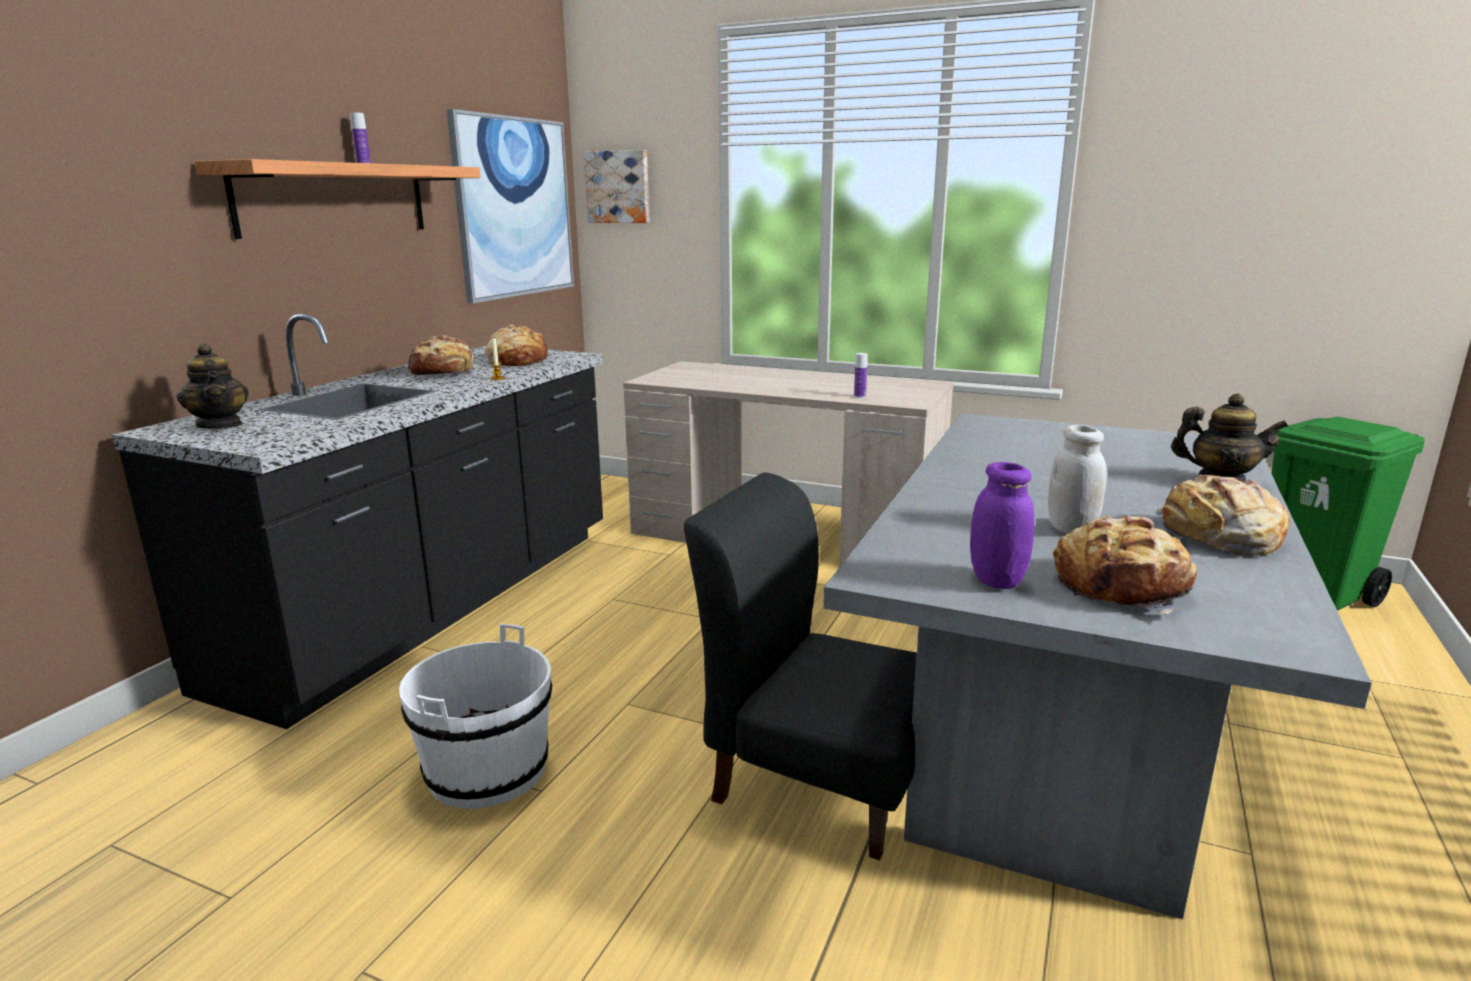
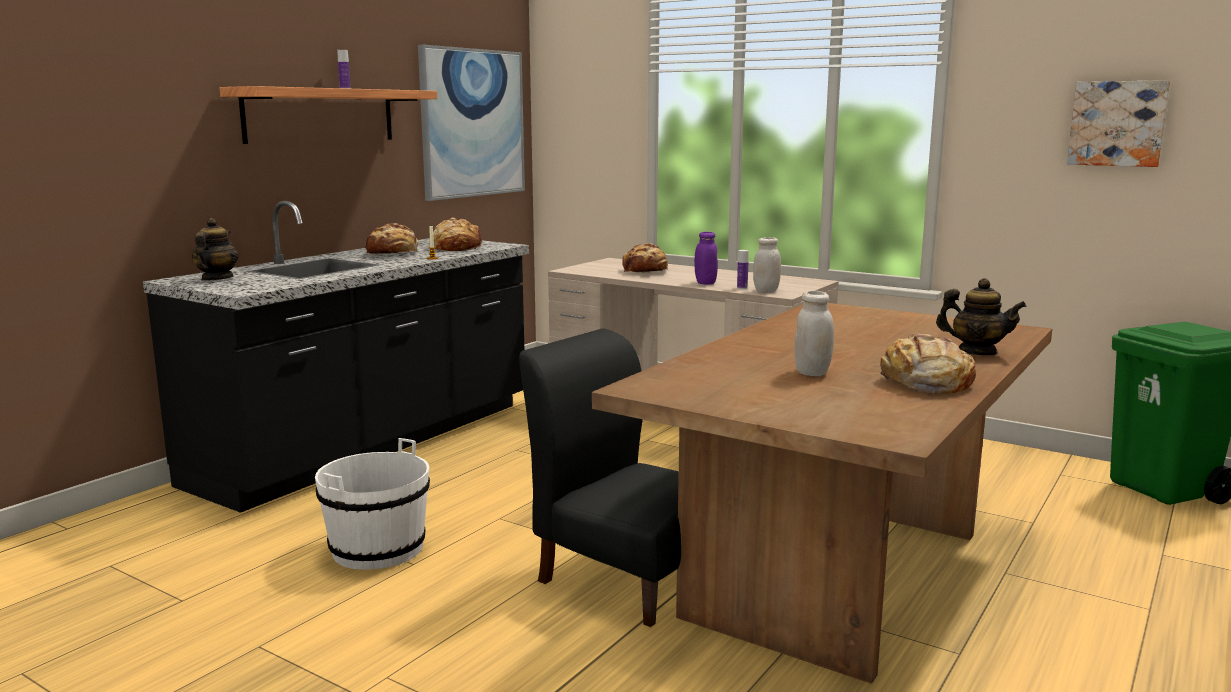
camera: 10 degrees right, 5 degrees down
(220, 425) = (216, 279): teapot -> teapot turned 150 degrees counterclockwise
(619, 187) = (566, 106): picture -> picture (1117, 123)
(889, 399) = (766, 291): none -> white jar
(996, 580) = (719, 395): purple jar -> purple jar (705, 283)
(1052, 743) = (836, 572): grey dining table -> brown dining table
(1121, 586) = (809, 403): bread -> bread (645, 271)

